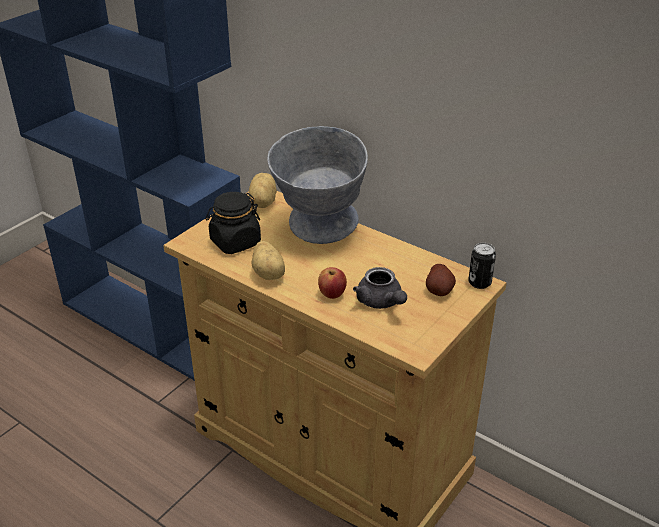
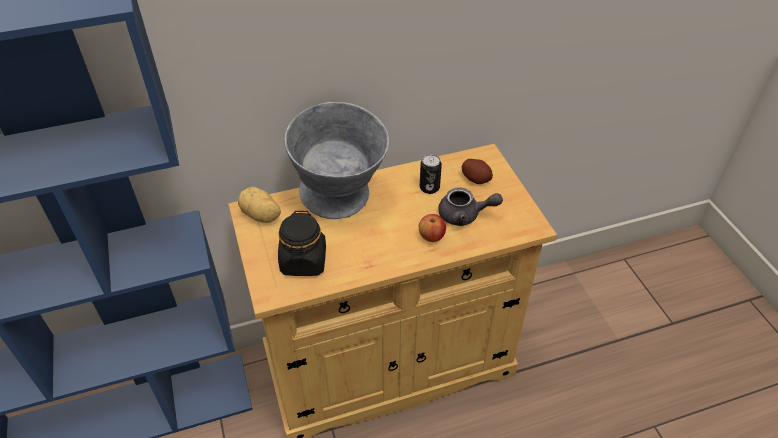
camera: 55 degrees left, 10 degrees up
(269, 273) = (370, 261): potato -> none
(479, 283) = (485, 155): can -> can (429, 188)

